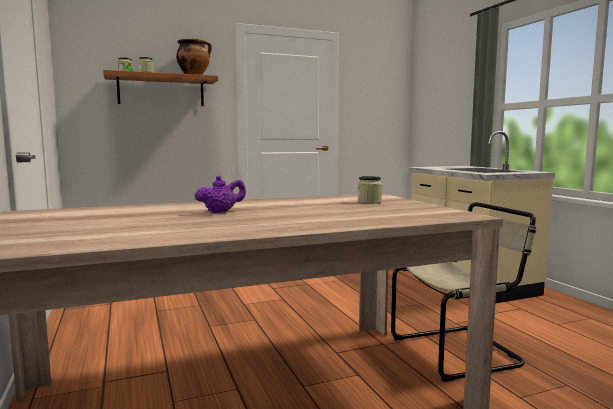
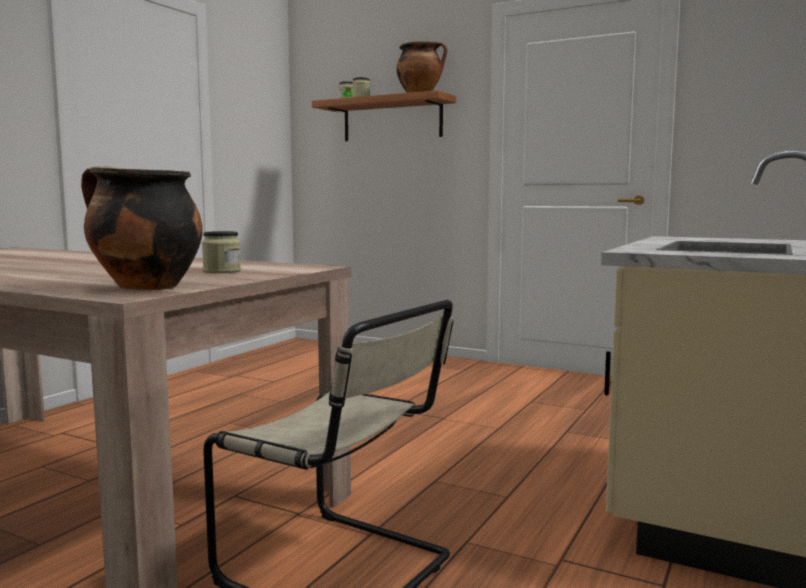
camera: 50 degrees right, 0 degrees up
(221, 212) = (59, 262): purple teapot -> none
(435, 212) = (144, 287): none -> cooking pot

